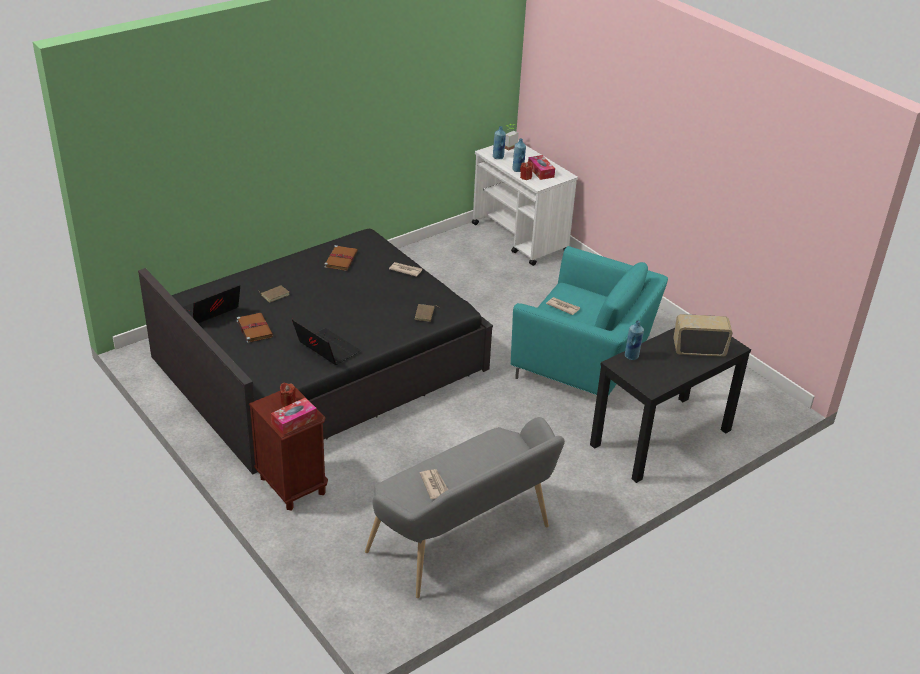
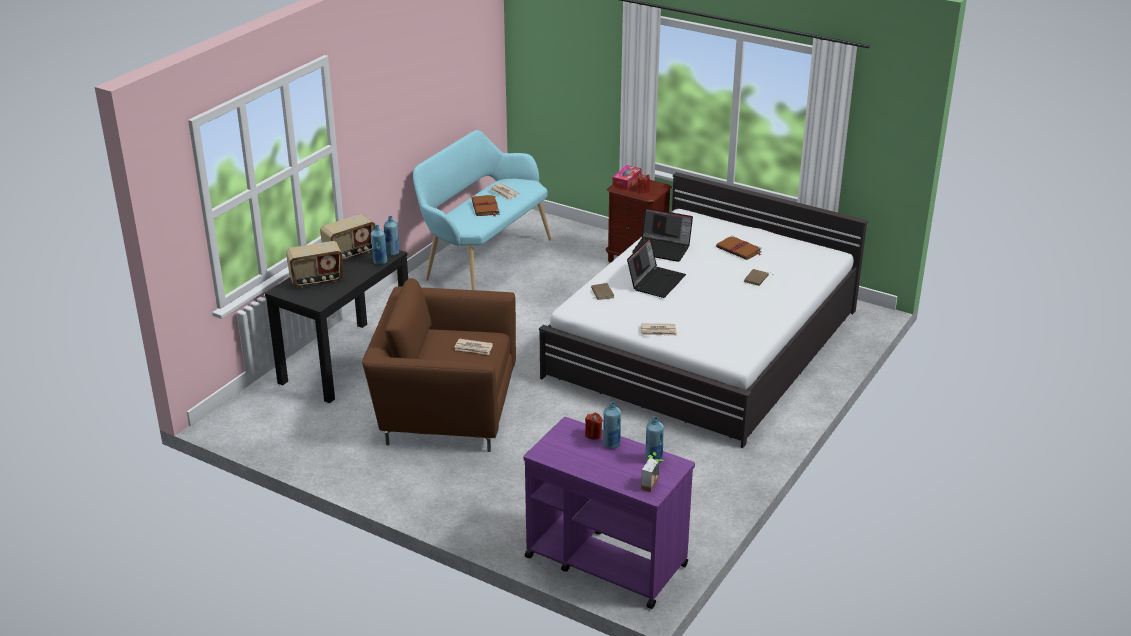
camera: 160 degrees right, 5 degrees down
(209, 312) = (793, 252): laptop -> laptop (656, 281)
(319, 363) = (704, 343): black bed -> white bed
(341, 259) = (734, 326): brown book -> brown book (485, 207)
(465, 543) = (483, 259): grey bench -> turquoise bench
(520, 238) = (605, 560): white cart -> purple cart
(540, 171) = (579, 450): tissue box -> none
(584, 363) = (445, 409): turquoise armchair -> brown armchair
(616, 364) = (392, 253): none -> blue bottle
(660, 374) = (350, 254): none -> radio

